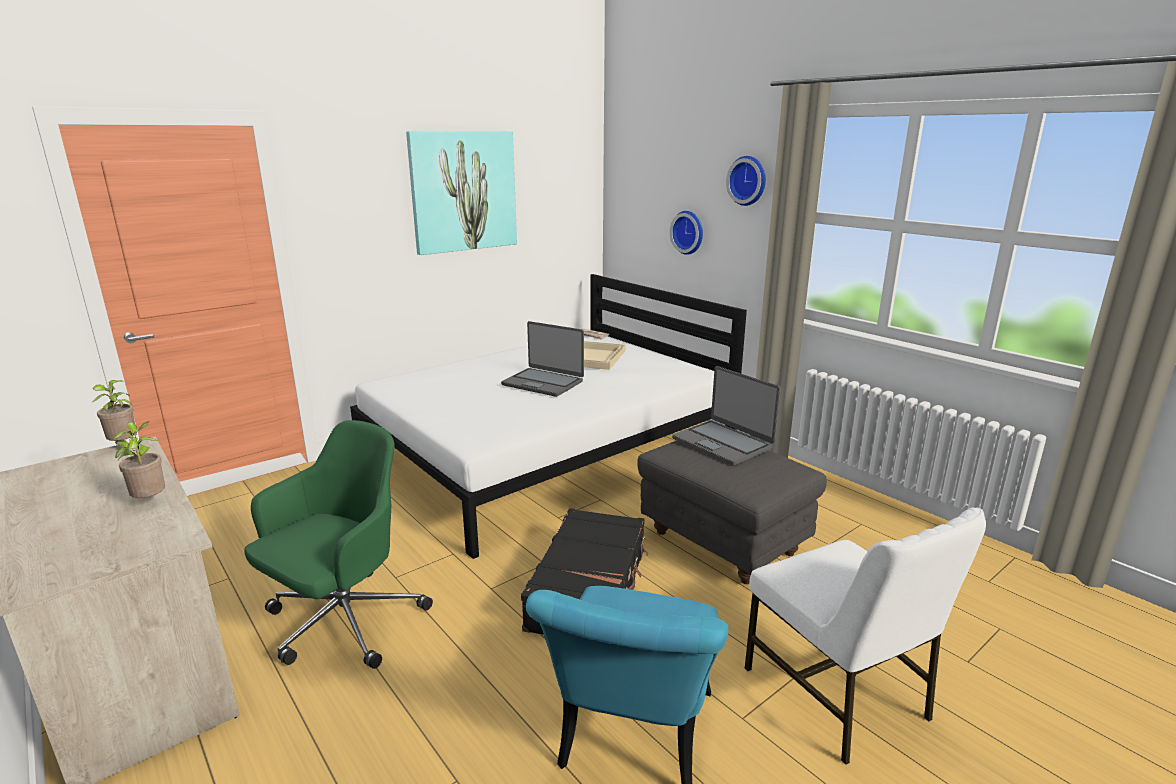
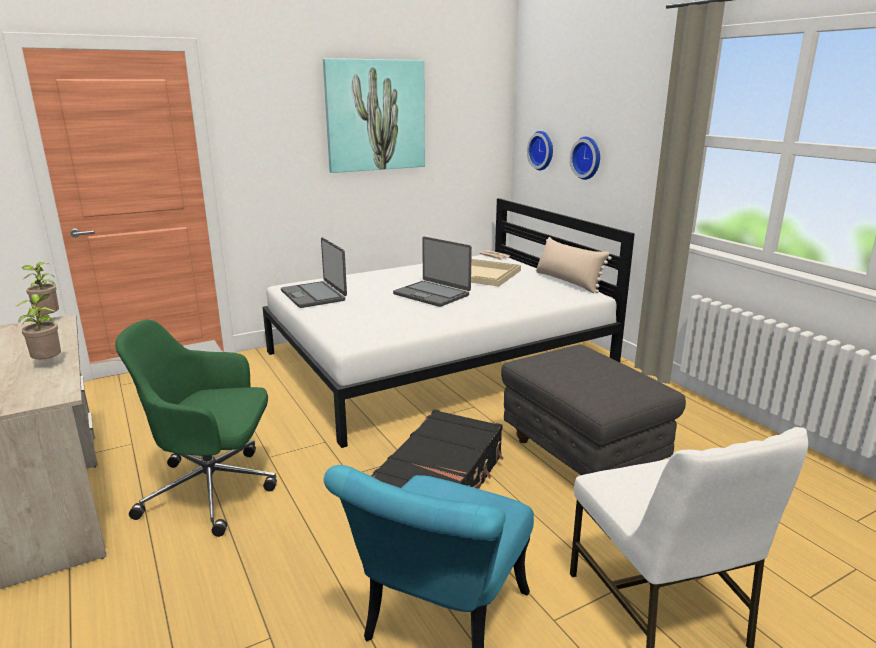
camera: 10 degrees right, 0 degrees up
(343, 622) = (214, 490): green office chair -> green office chair turned 135 degrees counterclockwise
(677, 360) = (568, 282): none -> beige pillow
(722, 443) = (587, 358): laptop -> laptop (314, 295)
(748, 180) = (644, 105): wall clock -> wall clock (542, 150)

